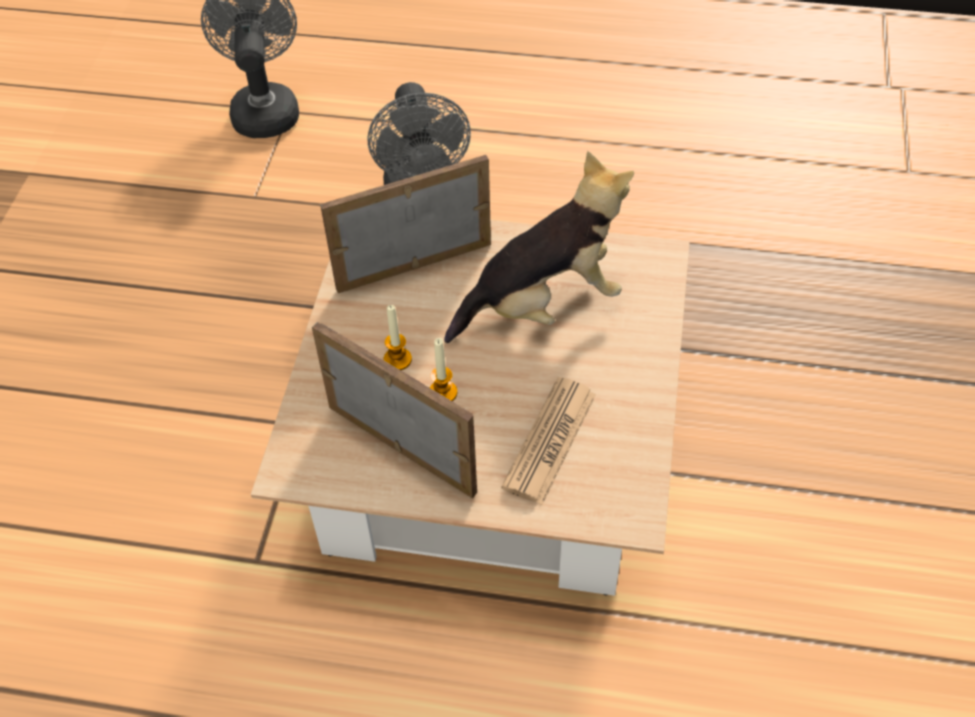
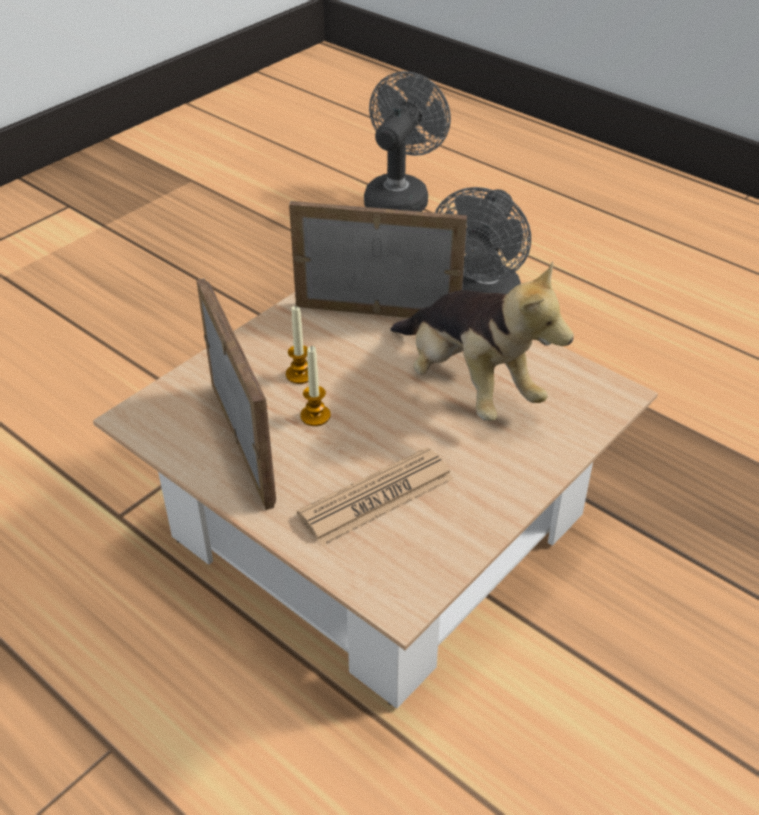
camera: 30 degrees right, 10 degrees down
(544, 303) = (468, 385): plush toy -> plush toy turned 45 degrees clockwise

